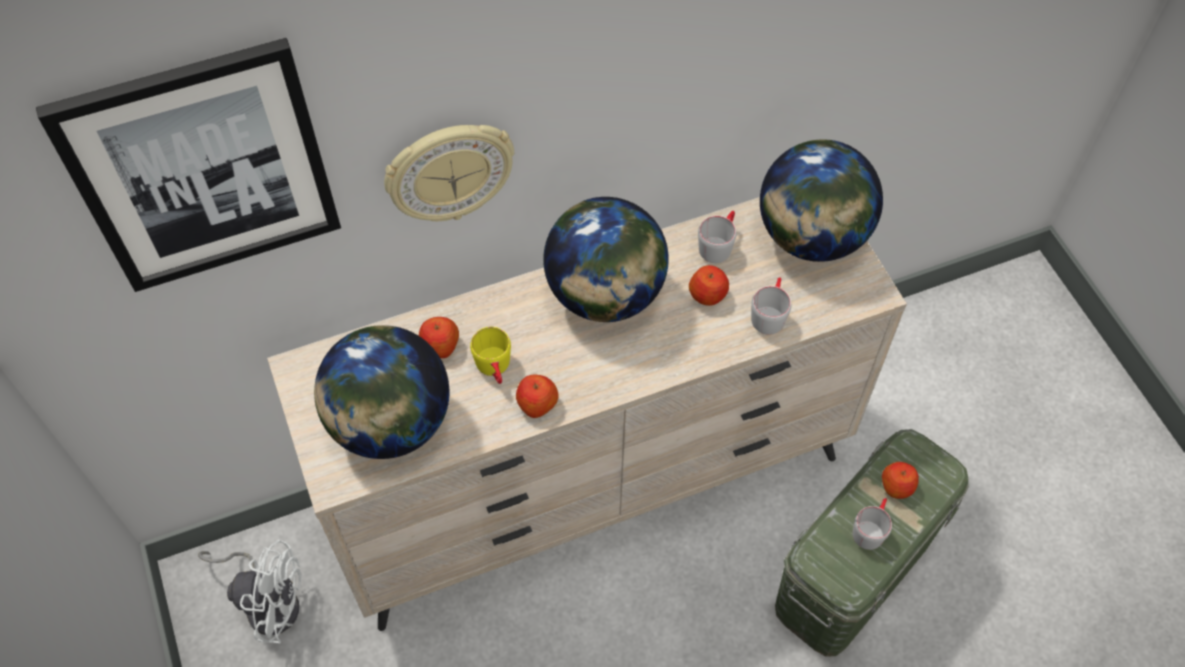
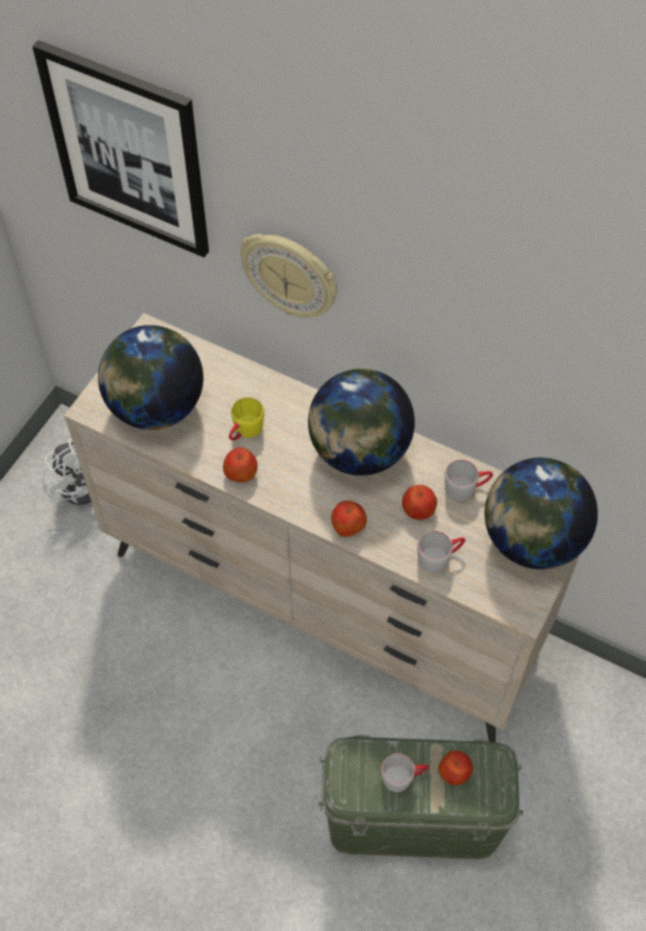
camera: 50 degrees right, 0 degrees up
(440, 345) = (234, 391): apple -> apple (348, 525)

